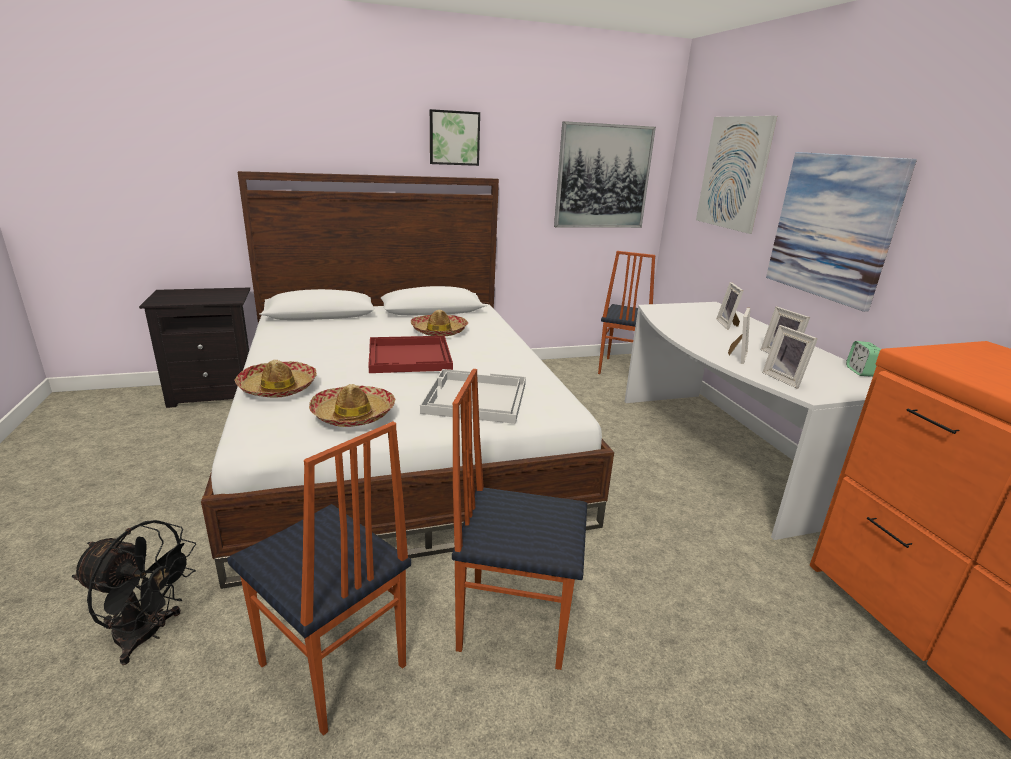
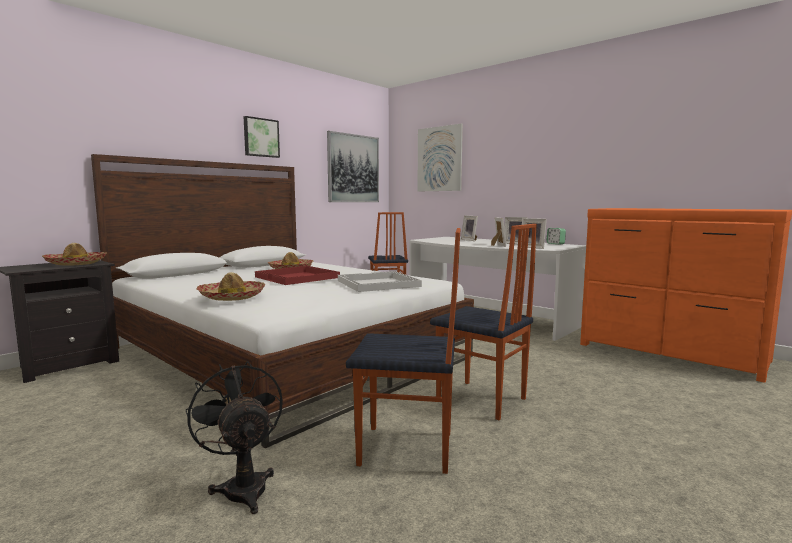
camera: 30 degrees left, 15 degrees down
(148, 635) = (243, 486): black fan -> black fan turned 105 degrees counterclockwise
(353, 414) = (318, 296): hat -> hat (76, 263)
(513, 622) = (481, 400): chair -> chair turned 120 degrees counterclockwise
(832, 227) = (513, 175): picture -> none

